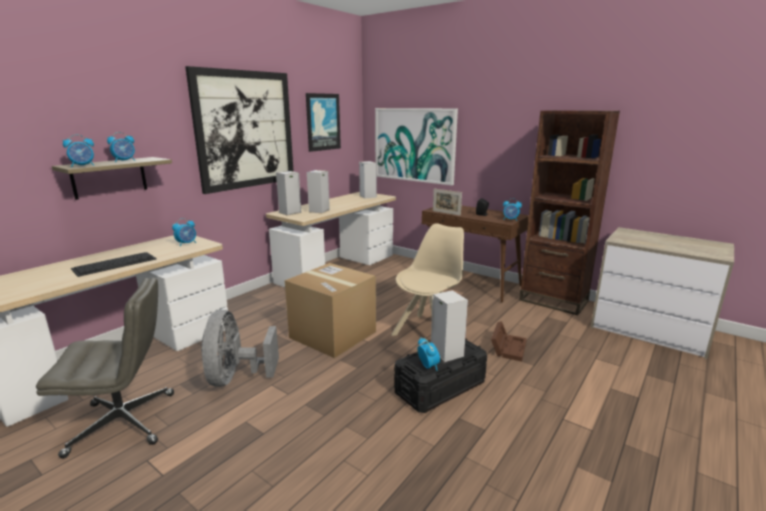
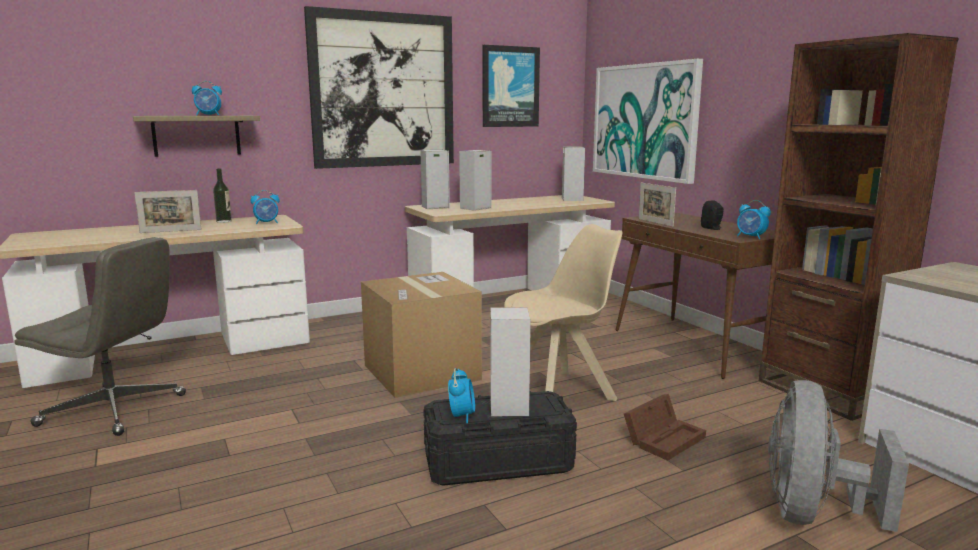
camera: 25 degrees right, 5 degrees down
(83, 166) = (155, 115): alarm clock -> none
(115, 263) = (171, 231): keyboard -> picture frame
(145, 246) = (224, 221): none -> bottle
(236, 377) = (263, 393): grey fan -> grey fan (812, 513)

